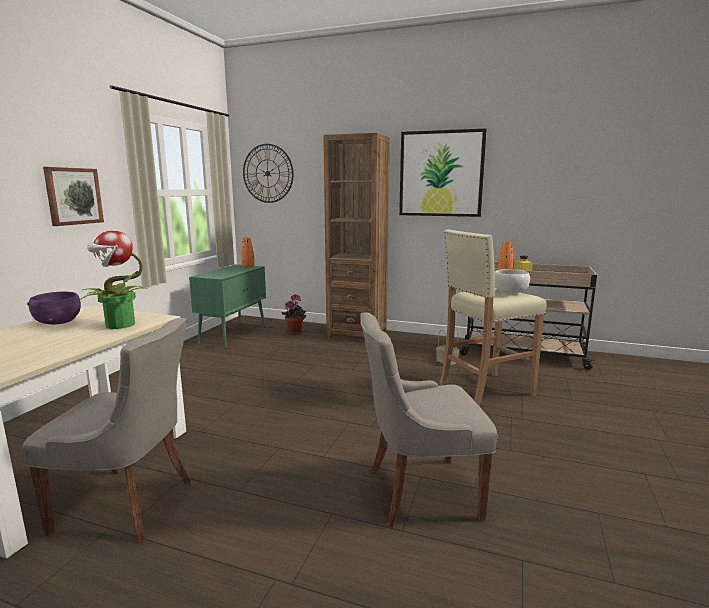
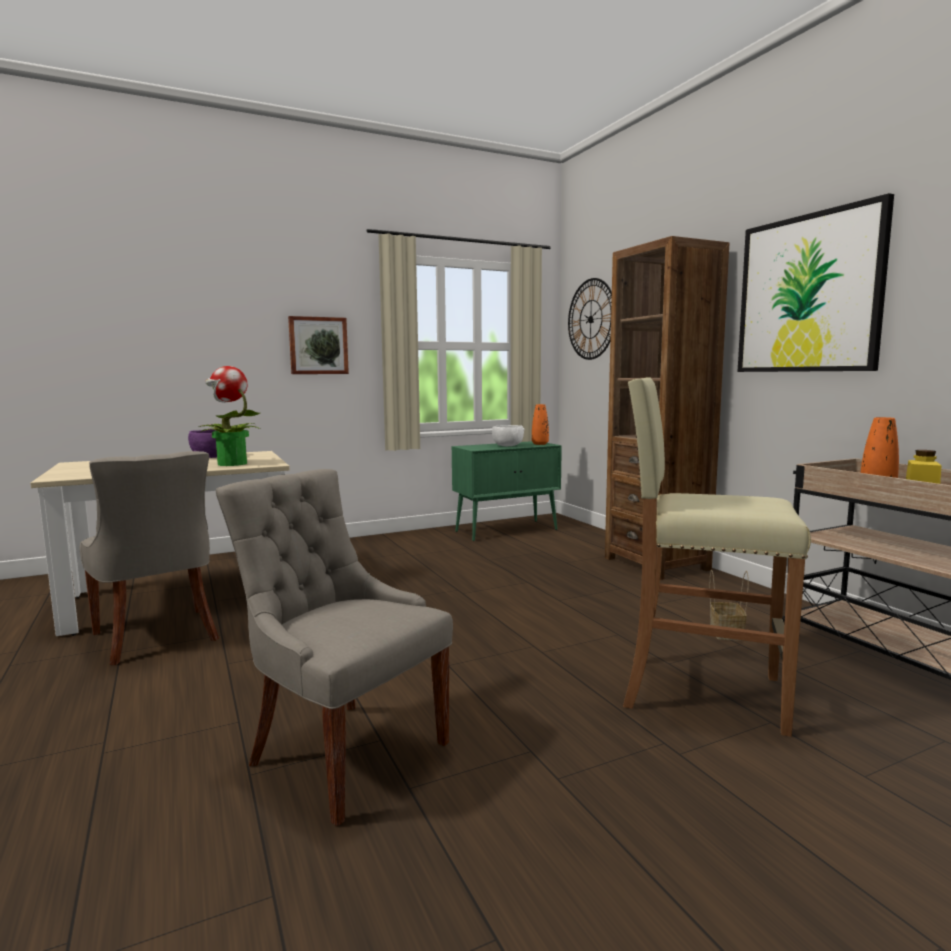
camera: 45 degrees right, 5 degrees down
(295, 332) = (580, 542): potted plant -> none
(510, 292) = (757, 505): white bowl -> white bowl (507, 446)

